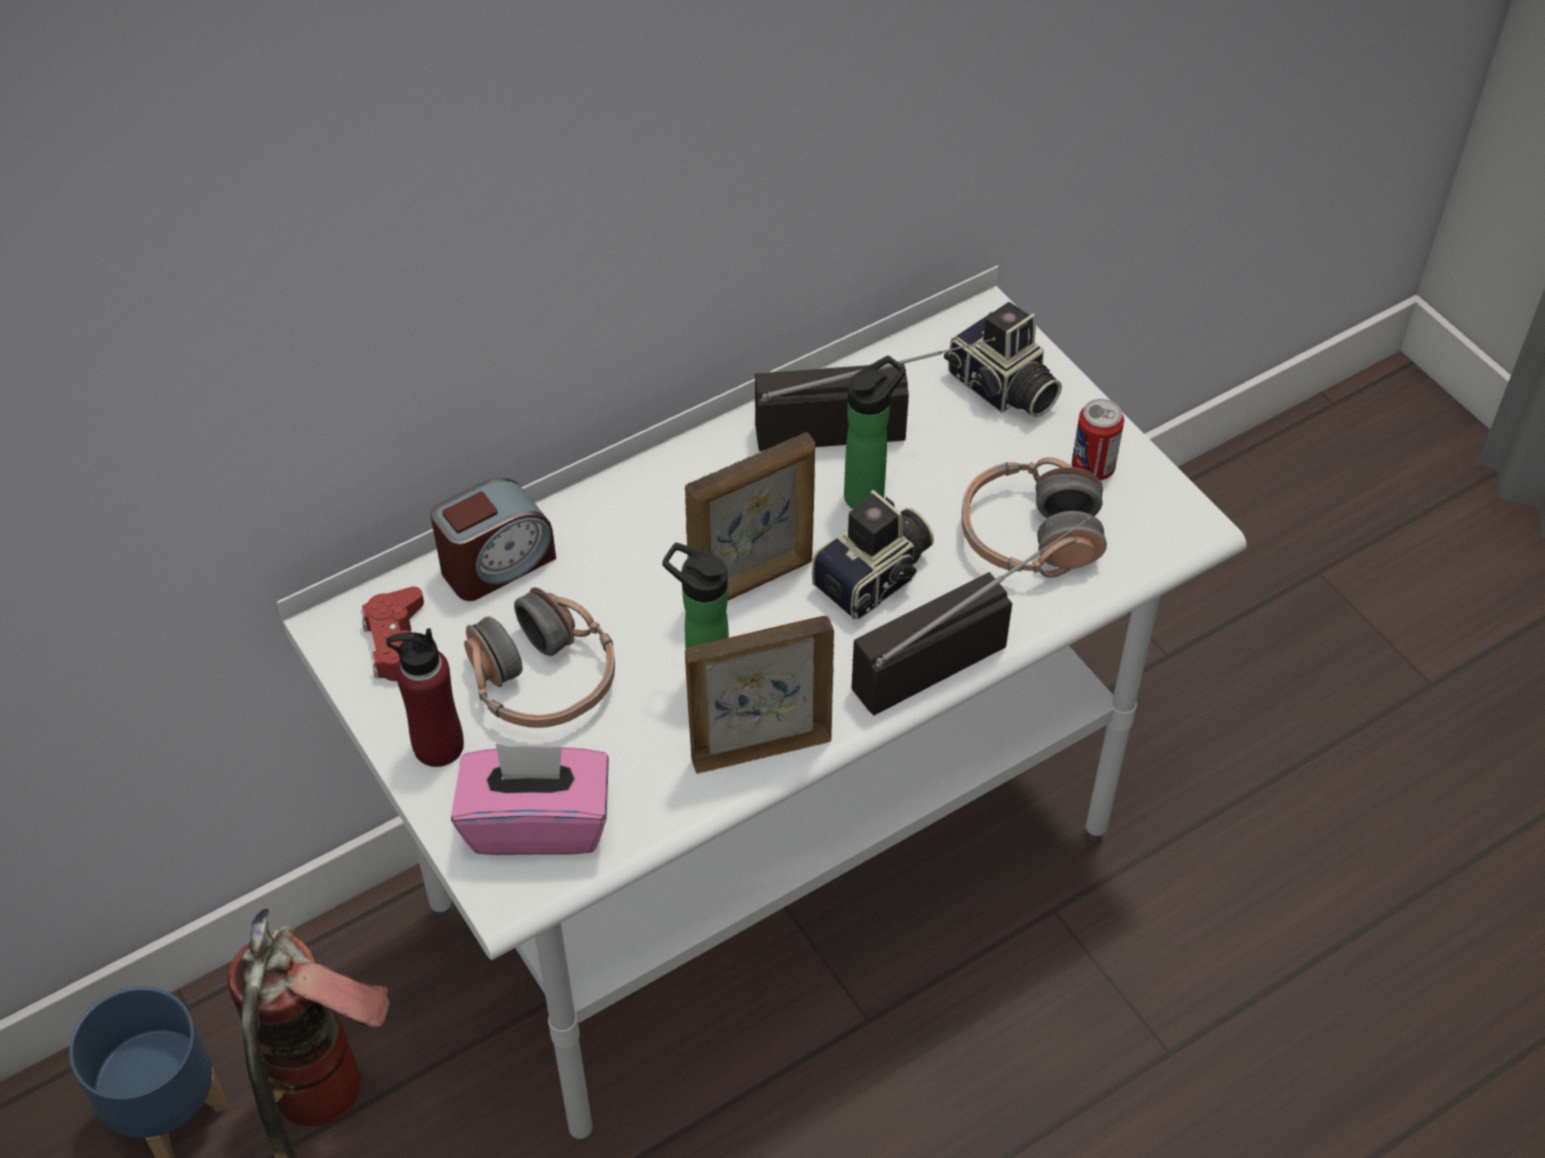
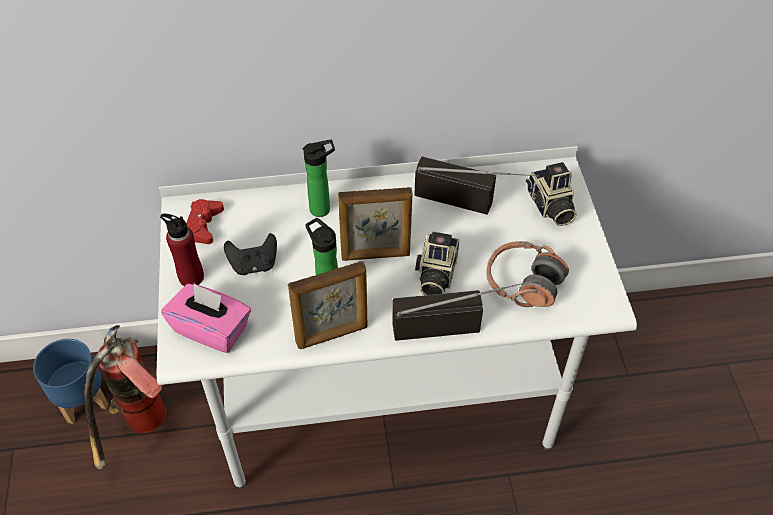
camera: 25 degrees right, 0 degrees up
(497, 564) = (266, 205): alarm clock -> none
(542, 680) = (254, 265): headphones -> black game controller
(760, 749) = (332, 335): picture frame -> picture frame turned 150 degrees clockwise
(869, 493) = (455, 233): bottle -> bottle (323, 209)
(876, 579) = (435, 275): camera -> camera turned 120 degrees clockwise
(1092, 468) = (574, 260): can -> none

